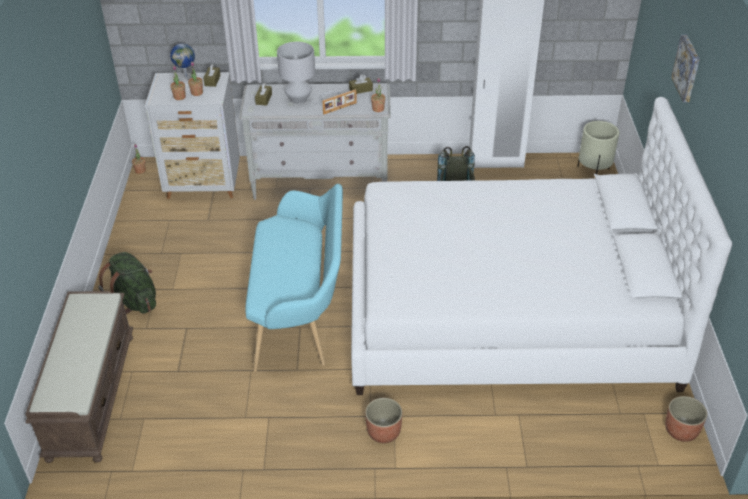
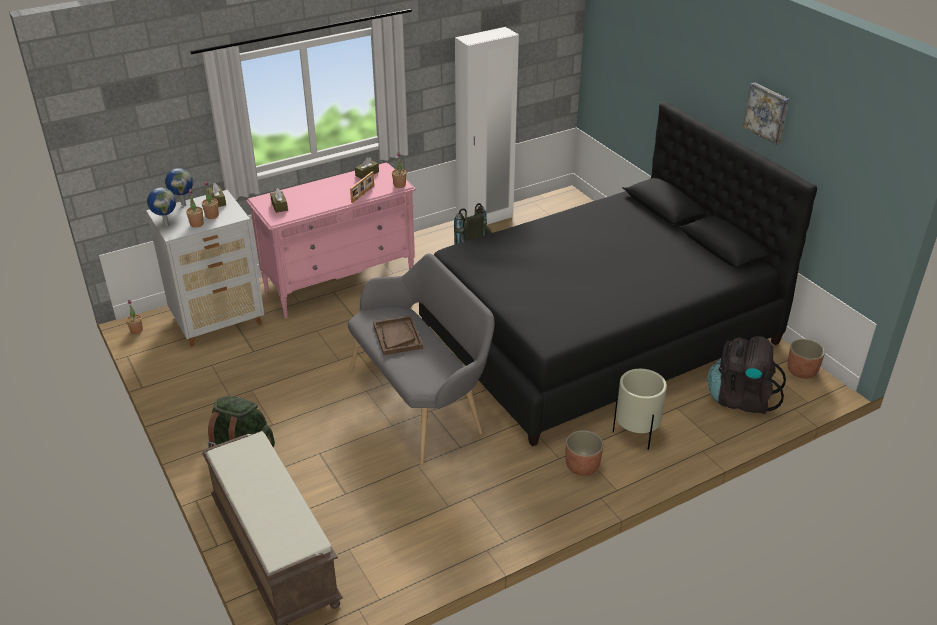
camera: 30 degrees left, 5 degrees down
(158, 90) = (166, 224): none -> globe
(282, 251) = (397, 336): none -> brown tray
(301, 314) = (422, 400): turquoise bench -> grey bench
(311, 98) = (327, 193): grey table lamp -> none
(321, 184) = (341, 284): white dresser -> pink dresser
(507, 312) = (599, 334): white bed -> black bed
(590, 432) = (740, 399): none -> black backpack
(593, 173) = (573, 205): beige planter -> beige planter (636, 434)
(687, 68) = (686, 68): picture -> picture (767, 112)

